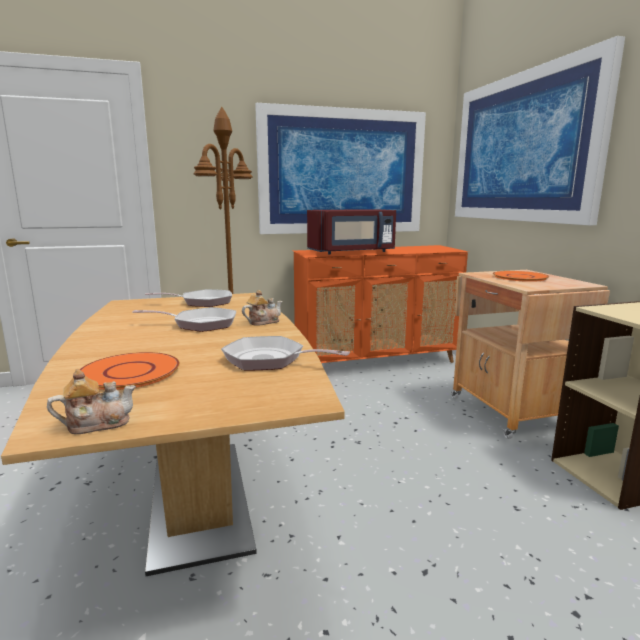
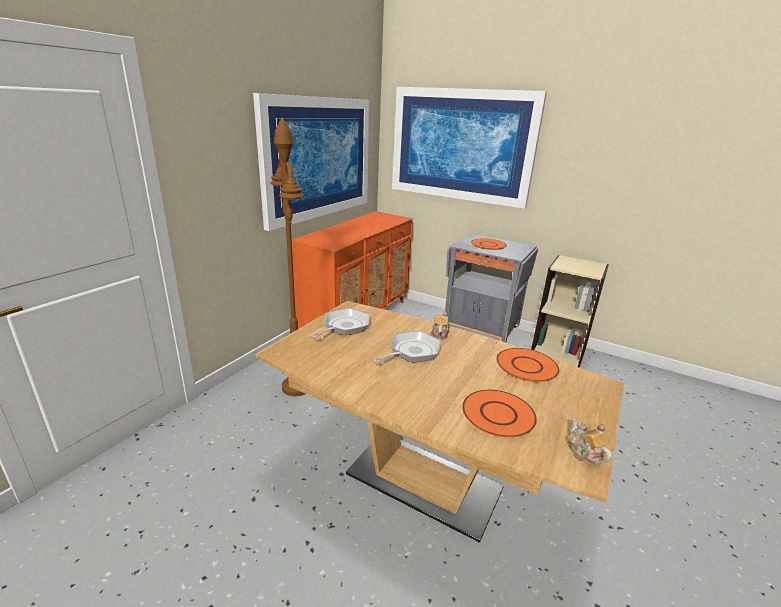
camera: 45 degrees left, 10 degrees up
(97, 423) = (584, 453): teapot -> teapot turned 45 degrees counterclockwise
(270, 360) = (527, 366): frying pan -> orange plate
(352, 252) = (348, 235): red microwave -> none
(512, 414) = (481, 332): brown cart -> grey cart

